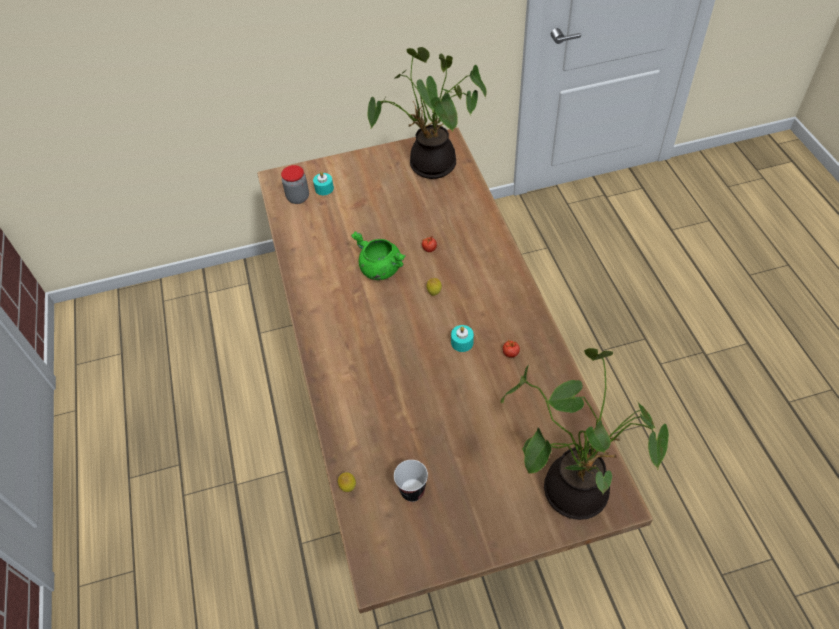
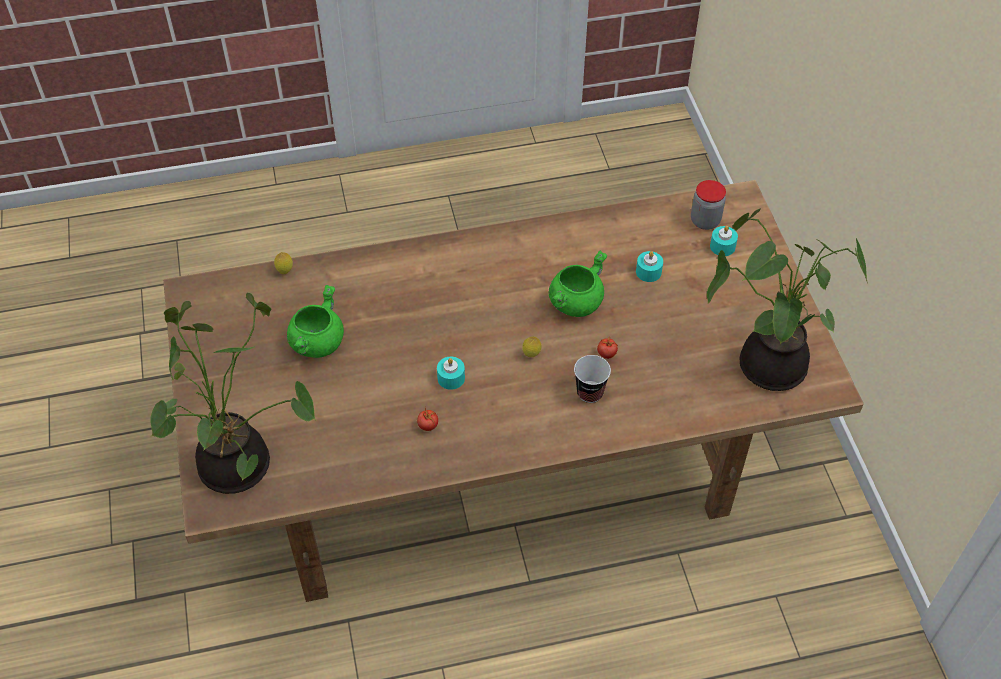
camera: 90 degrees right, 0 degrees up
(349, 228) = (648, 272): none -> turquoise candle
(412, 491) = (269, 322): cup -> cup (590, 392)
(433, 446) = (317, 342): none -> green cooking pot

